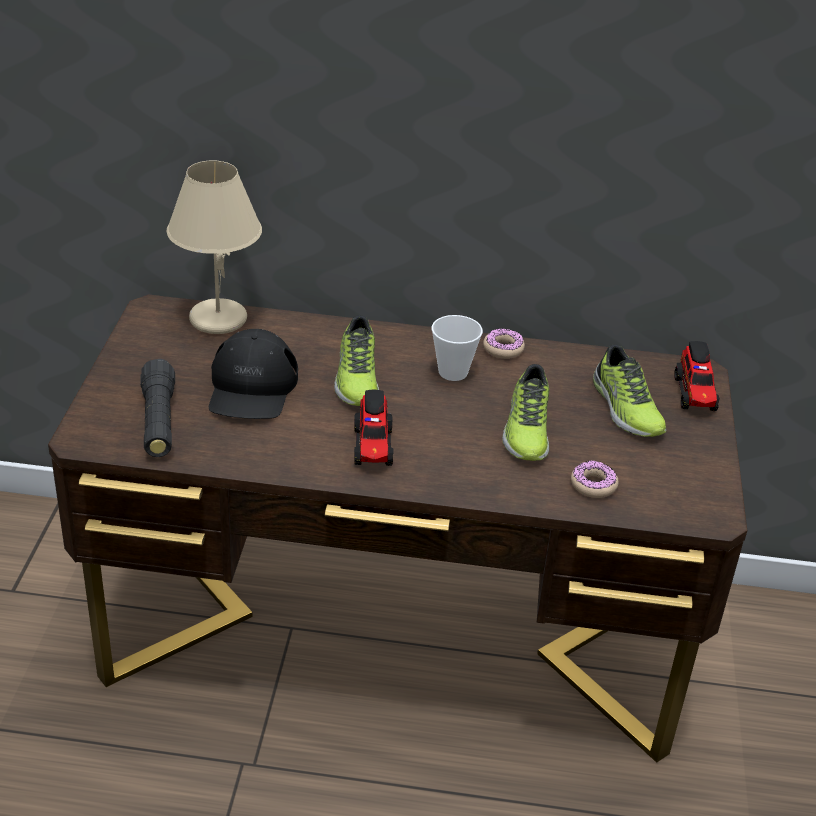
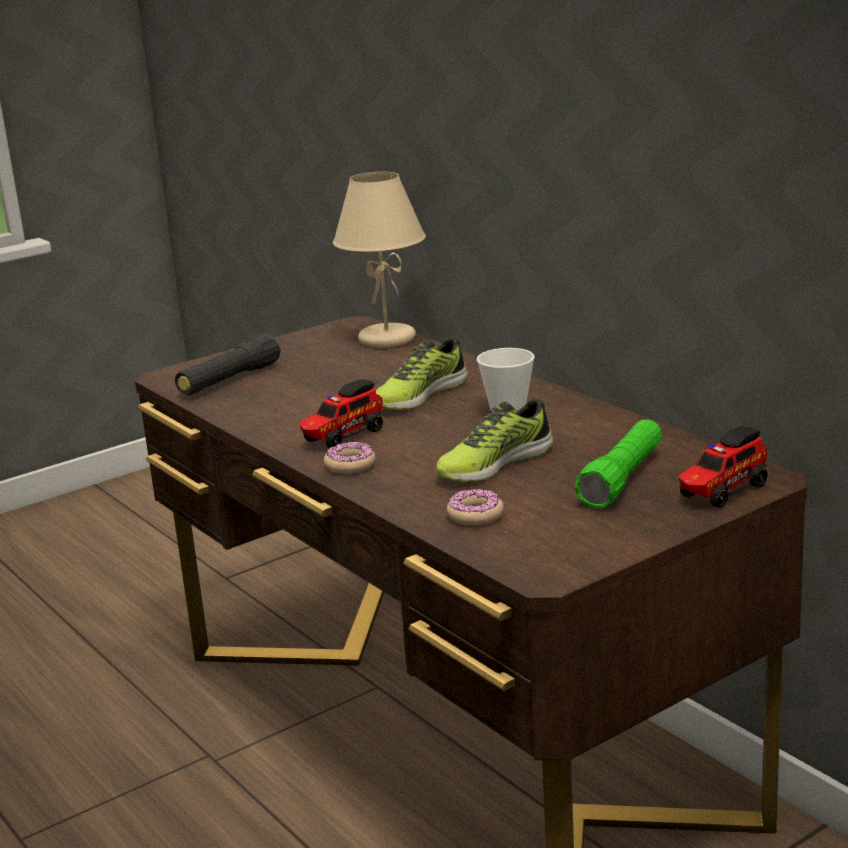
camera: 50 degrees right, 15 degrees down
(252, 388) = (329, 380): black cap -> none
(503, 349) = (587, 411): donut -> donut (350, 465)
(625, 408) = (622, 479): shoe -> green flashlight

